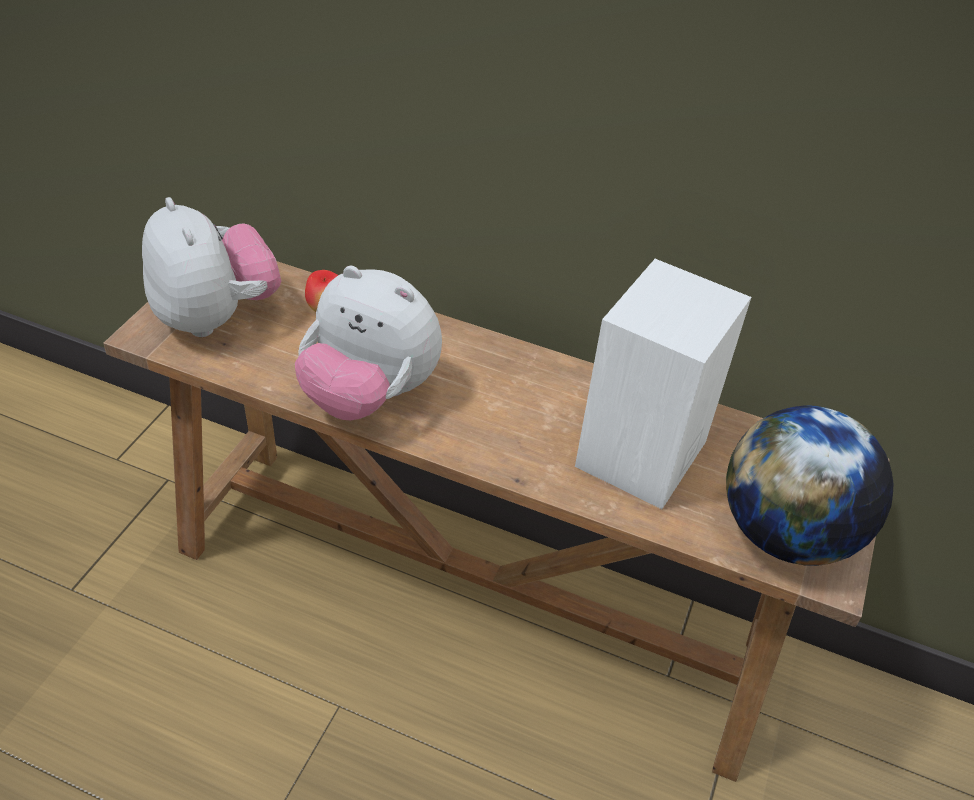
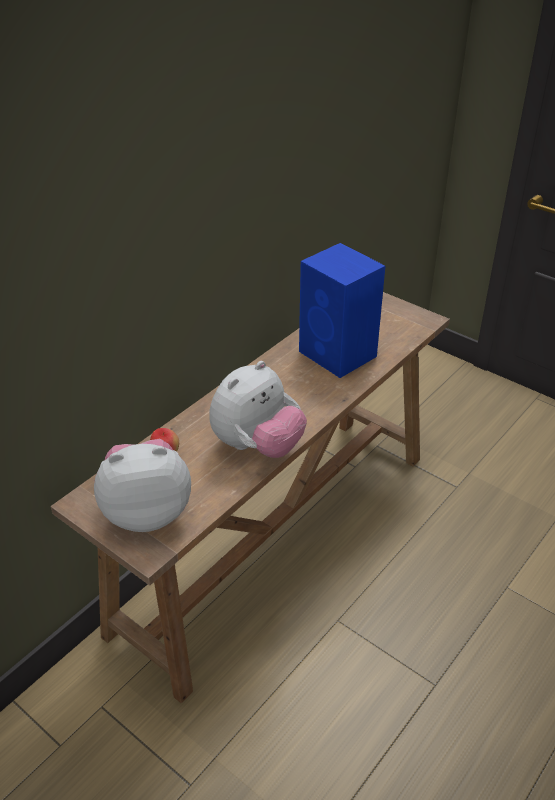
camera: 70 degrees left, 5 degrees down
(639, 456) = (339, 355): white speaker -> blue speaker
(786, 534) = (400, 324): globe -> none

